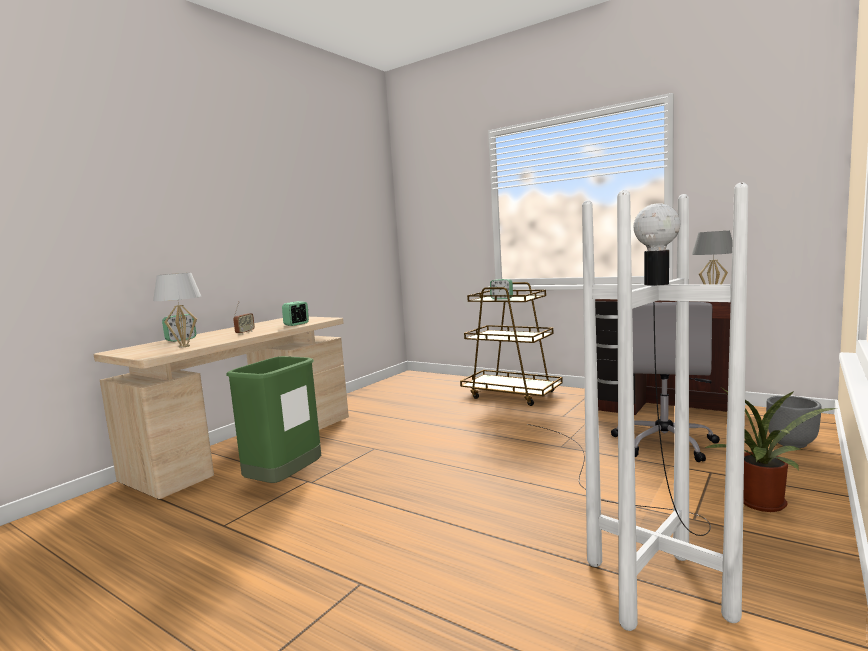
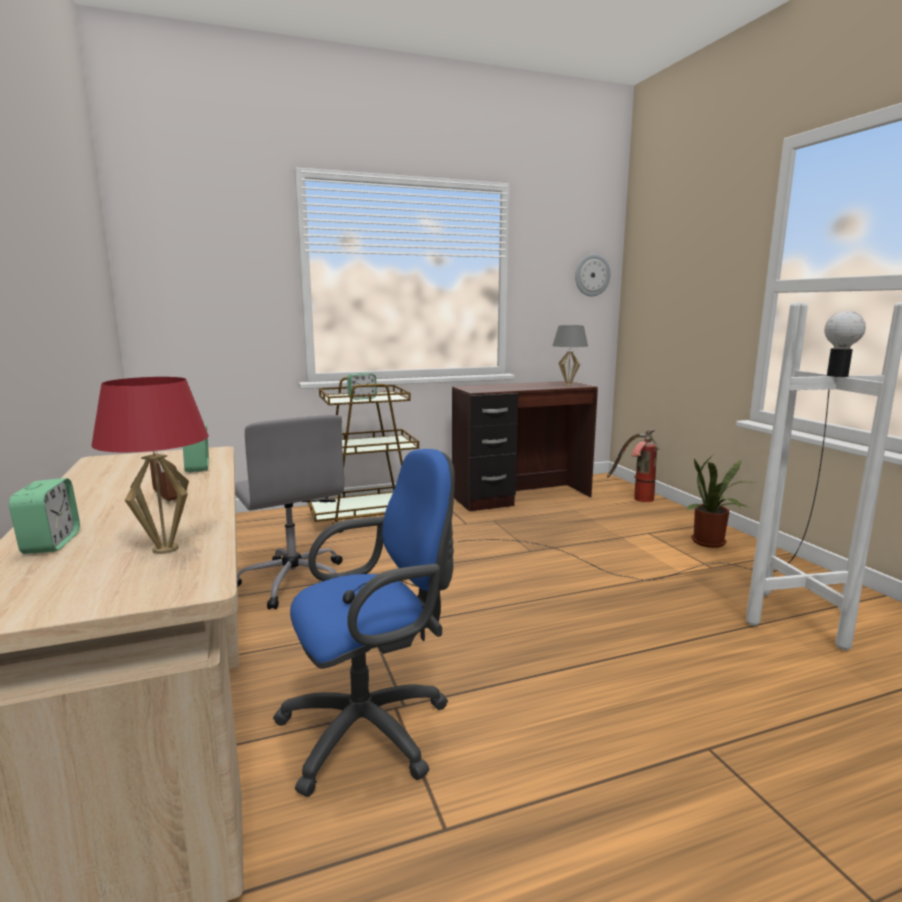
camera: 55 degrees left, 5 degrees up
(184, 346) = (166, 549): white table lamp -> red table lamp
(285, 483) = (374, 728): green trash can -> blue office chair
(664, 443) = (582, 522): grey office chair -> grey office chair (293, 581)
(792, 443) = (635, 498): grey planter -> fire extinguisher
(794, 168) = (592, 275): none -> wall clock

